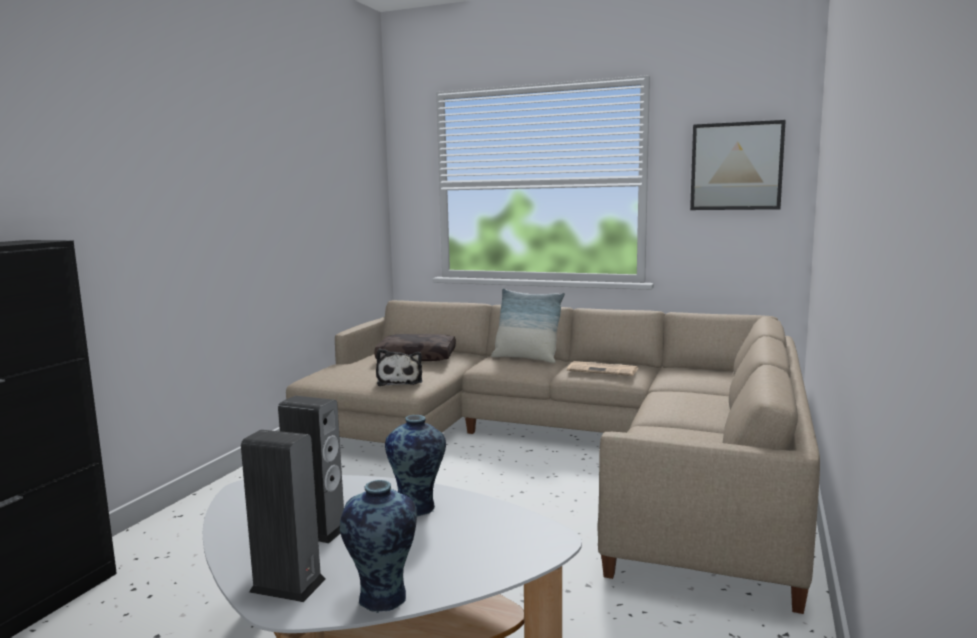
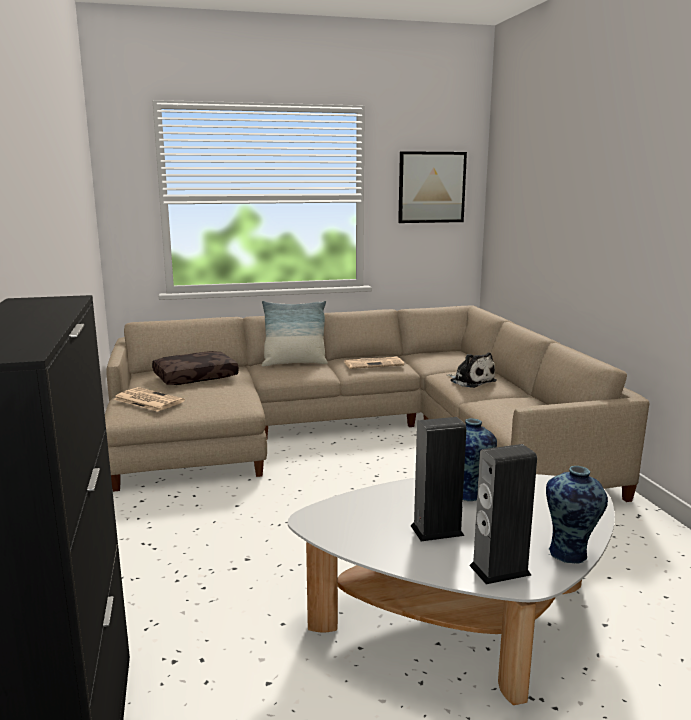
camera: 35 degrees left, 5 degrees up
(345, 369) = (147, 400): none -> newspaper
(400, 381) = (223, 402): plush toy -> plush toy (471, 381)

